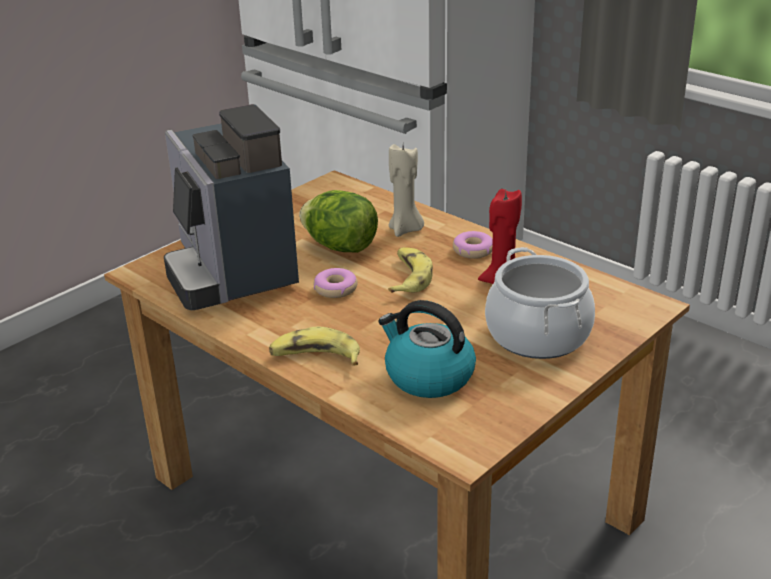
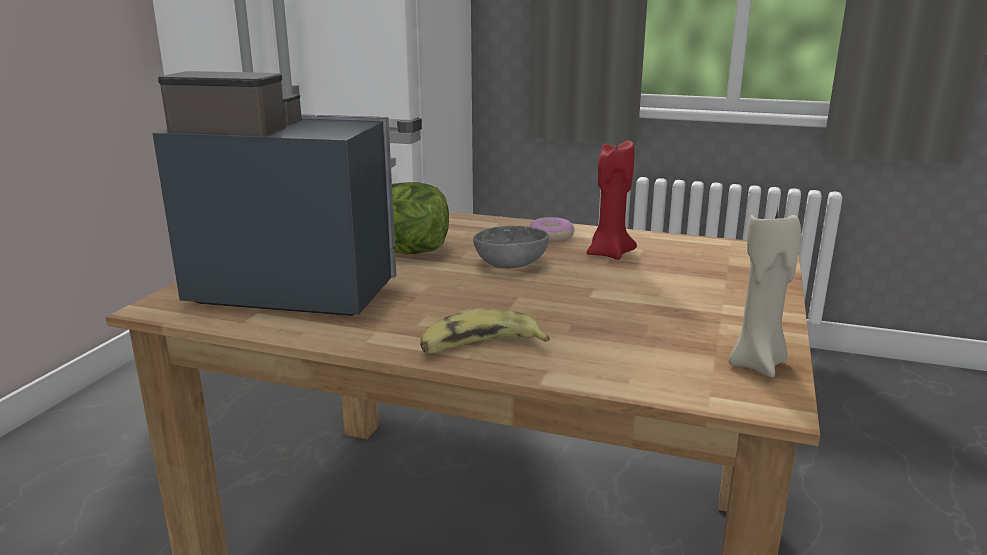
camera: 25 degrees left, 10 degrees down
(231, 271) = (289, 288): coffee machine -> coffee machine turned 150 degrees clockwise
(336, 289) = (437, 284): donut -> none
(405, 230) = (463, 231): beige candle -> beige candle (758, 364)
(408, 277) = (509, 264): banana -> grey bowl
(428, 376) = (633, 340): kettle -> none
(538, 334) = (699, 286): cooking pot -> none

